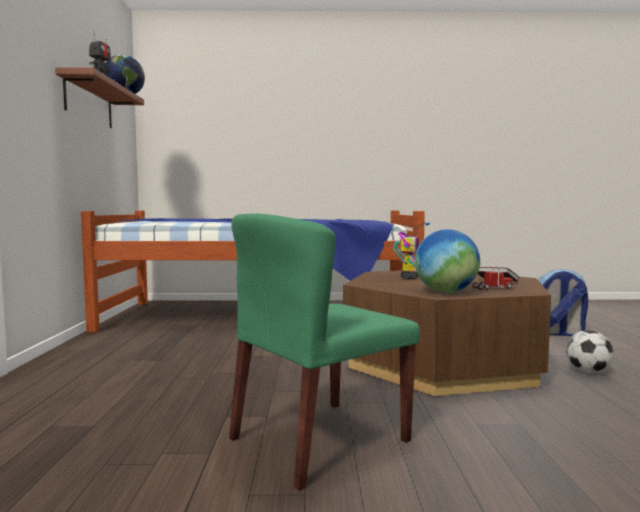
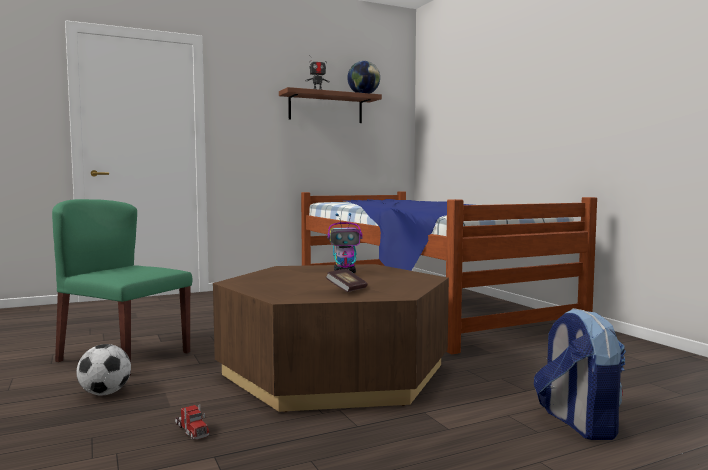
camera: 65 degrees right, 0 degrees up
(446, 292) = (255, 282): globe -> none
(492, 288) = (296, 290): toy truck -> toy truck (191, 430)
(588, 371) = (370, 439): football -> football (105, 393)

